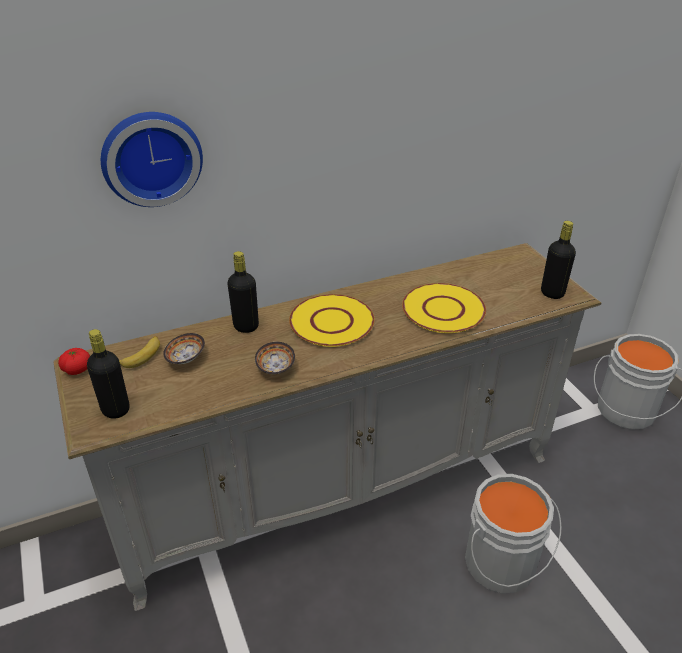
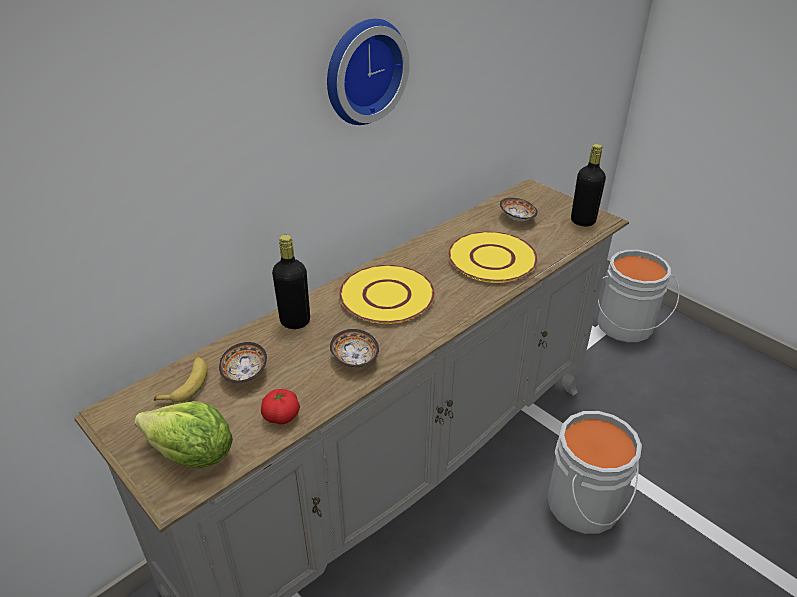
camera: 20 degrees left, 0 degrees up
(77, 369) = (115, 420): tomato -> tomato (281, 416)
(116, 409) = (192, 455): black bottle -> lettuce
(151, 157) = (168, 137): wall clock -> wall clock (362, 71)
(490, 278) = (517, 218): none -> bowl

